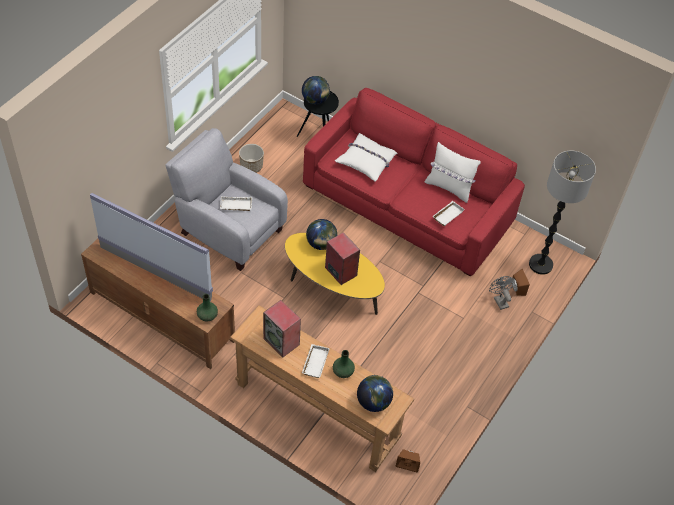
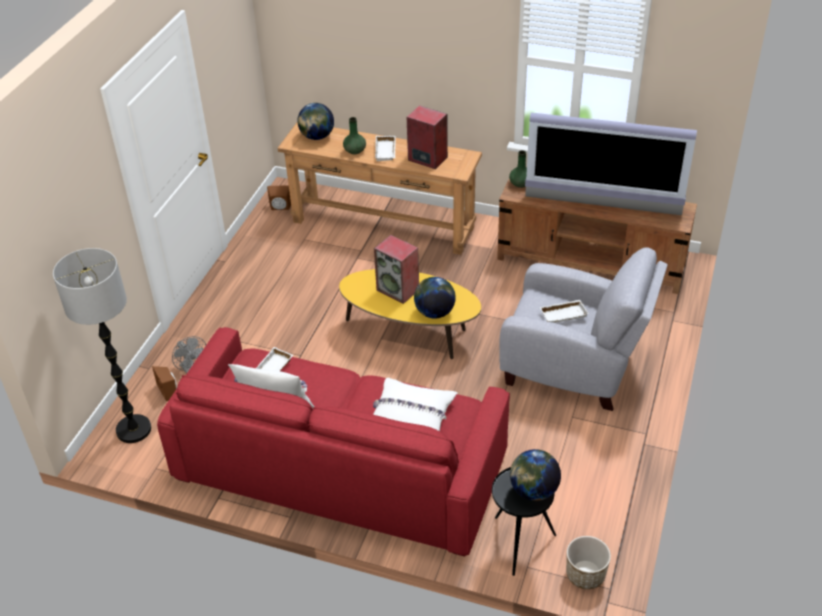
camera: 170 degrees right, 10 degrees down
(251, 166) = (597, 463): planter -> planter (585, 574)

